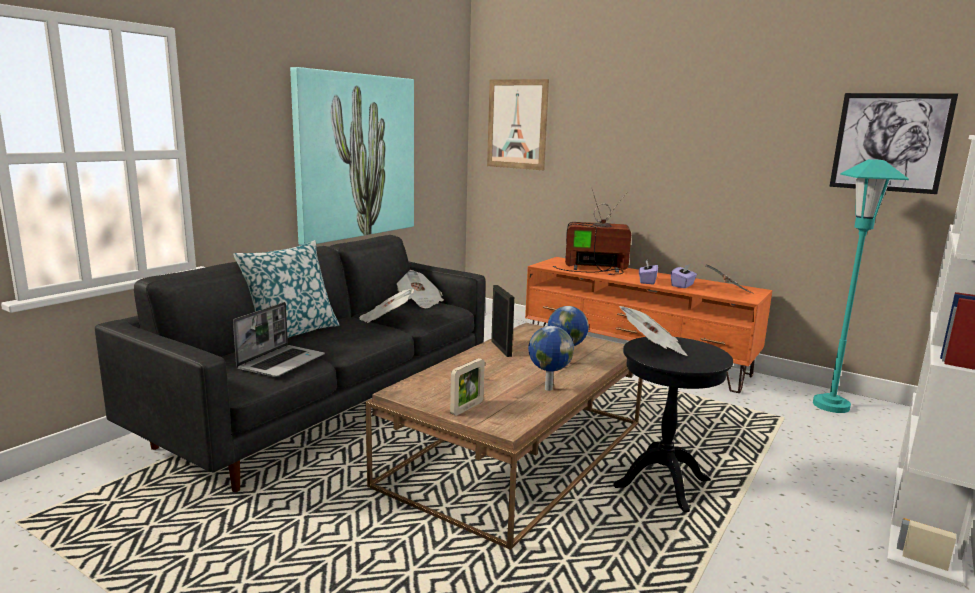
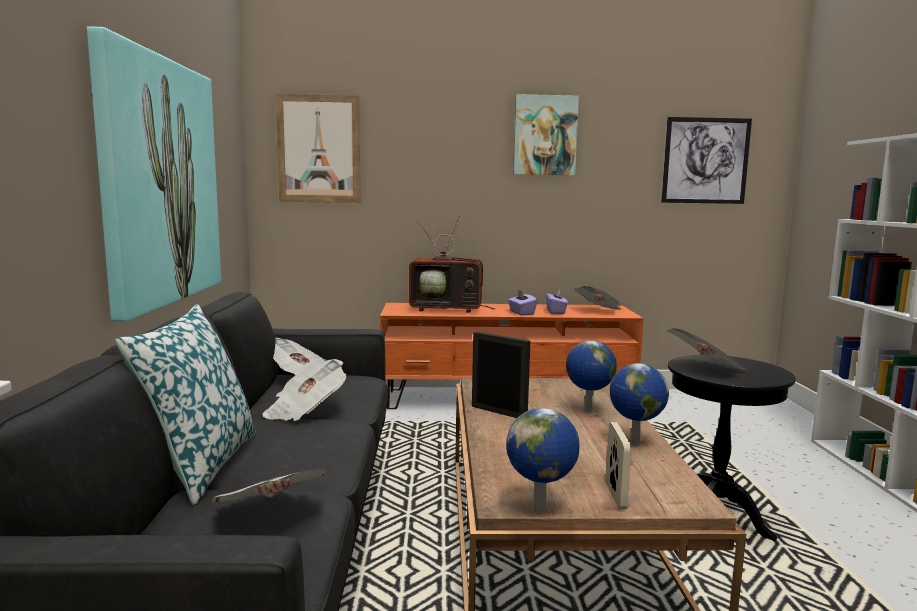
camera: 35 degrees left, 5 degrees down
(281, 362) = (270, 515): laptop -> newspaper
(409, 401) = (541, 510): none -> globe
(593, 268) = (448, 308): television -> television turned 150 degrees counterclockwise
(707, 113) = (545, 135): none -> picture
(831, 405) = (698, 402): turquoise floor lamp -> none

